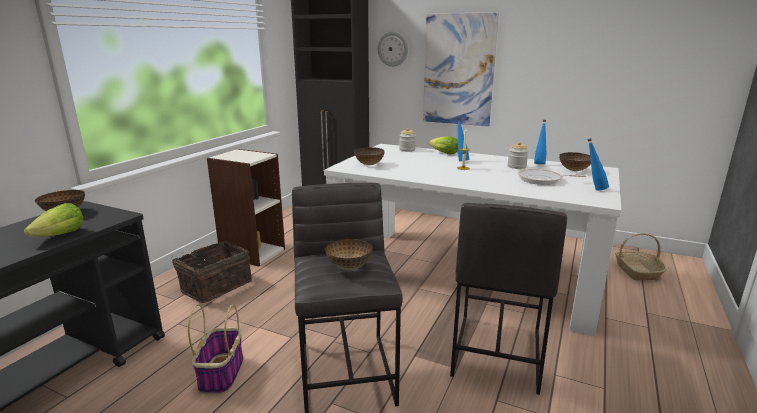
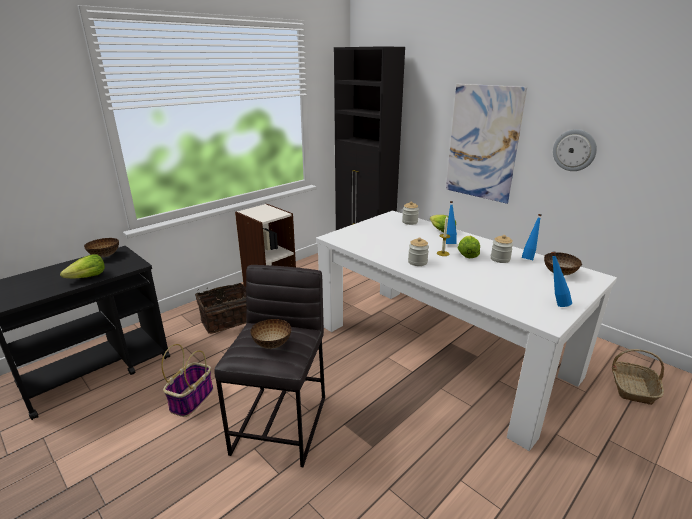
camera: 20 degrees right, 5 degrees up
(369, 164) = (359, 236): bowl -> none
(393, 49) = (424, 116): wall clock -> wall clock (574, 150)
(447, 176) = (417, 262): none -> jar
(485, 166) = (467, 254): none -> lettuce
(495, 352) = (418, 441): grey stool -> none
(542, 180) = (510, 281): frying pan -> none

